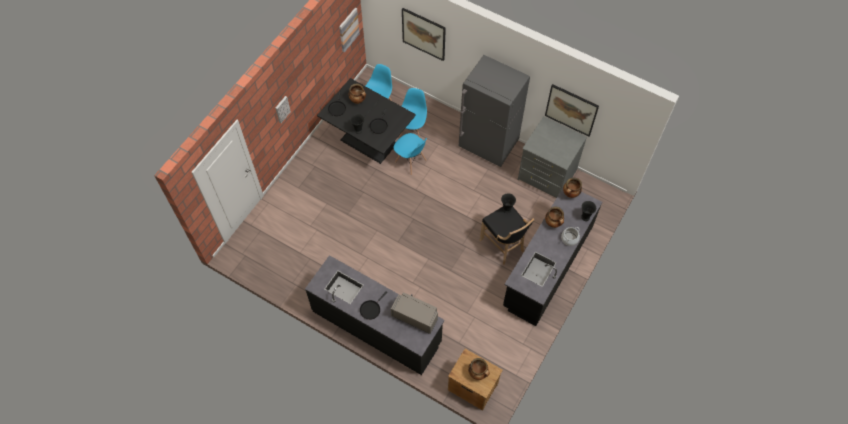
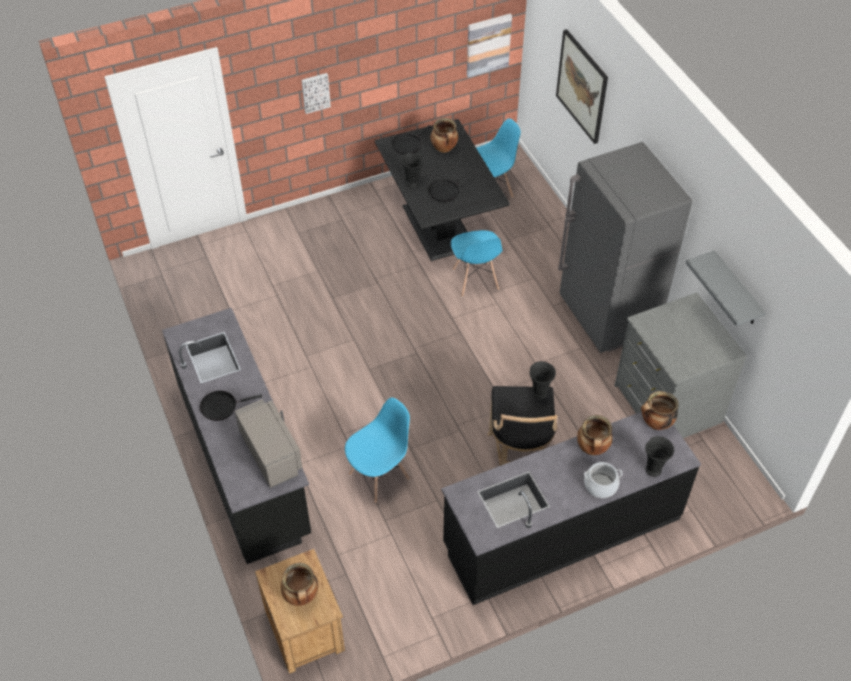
camera: 35 degrees right, 10 degrees down
(413, 130) = (512, 243): blue chair -> blue chair (379, 476)
(571, 110) = (736, 290): picture -> grey shelf

